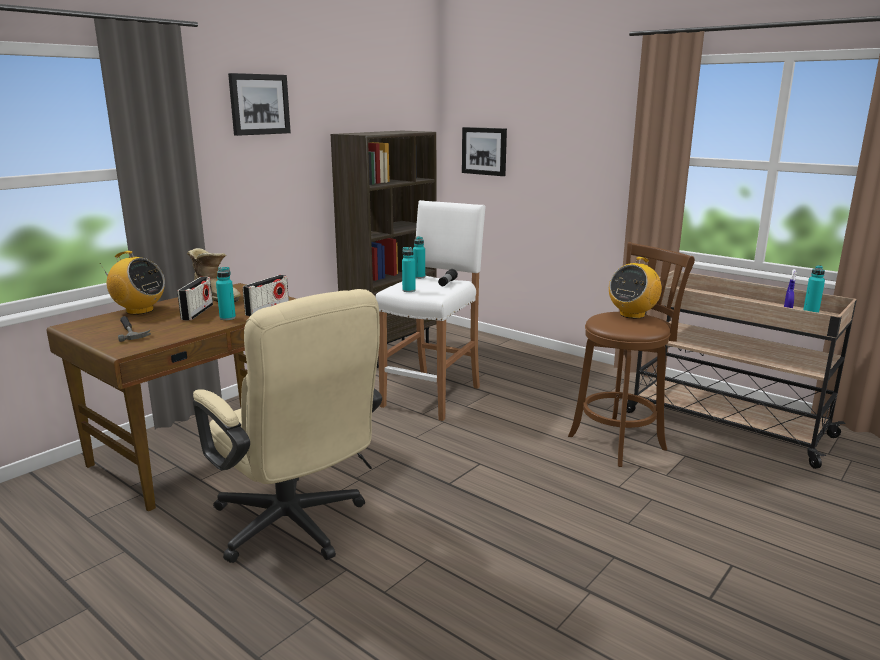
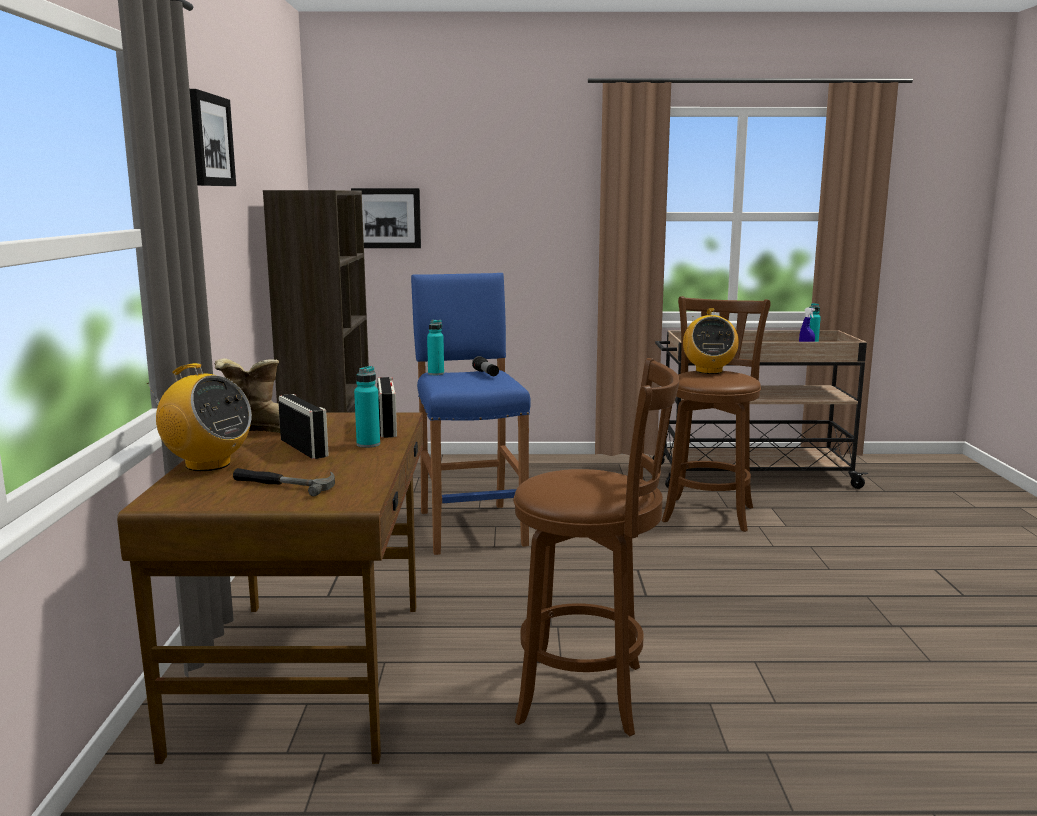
camera: 40 degrees left, 5 degrees down
(139, 311) = (207, 464): radio -> radio turned 45 degrees clockwise
(295, 528) = (589, 695): beige office chair -> brown stool
(409, 290) = (467, 386): turquoise bottle -> none
(433, 396) = (471, 527): white stool -> blue stool

